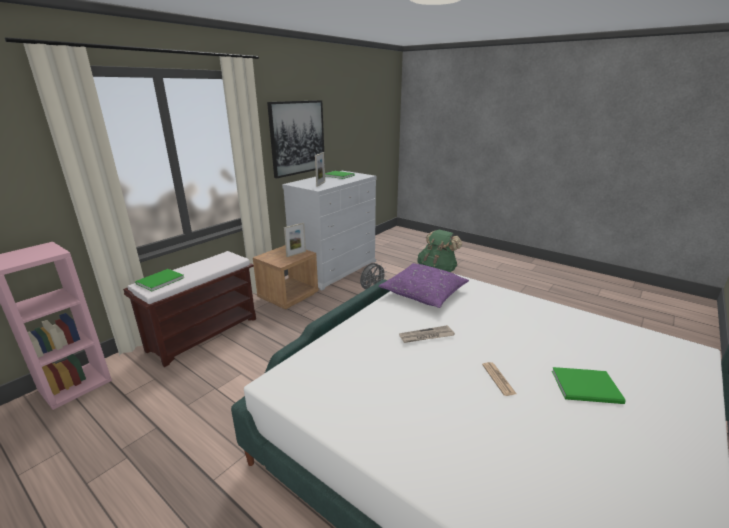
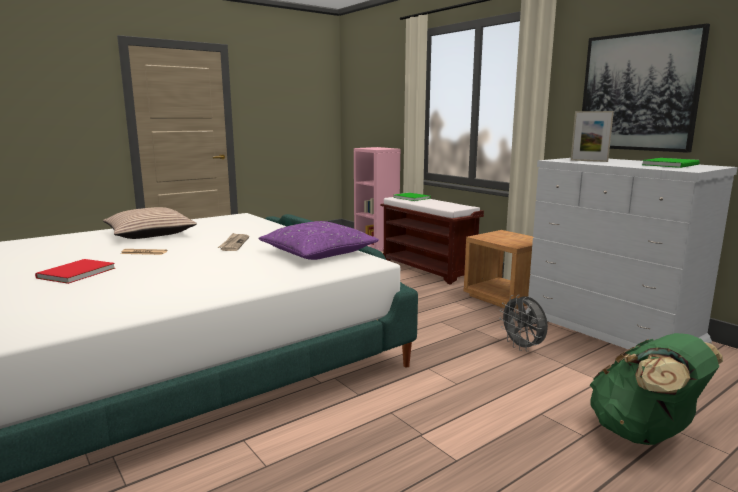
camera: 105 degrees right, 10 degrees down
(296, 254) = (511, 241): picture frame -> none
(424, 420) = (150, 234): none -> pillow
(588, 388) = (74, 273): green book -> red book

